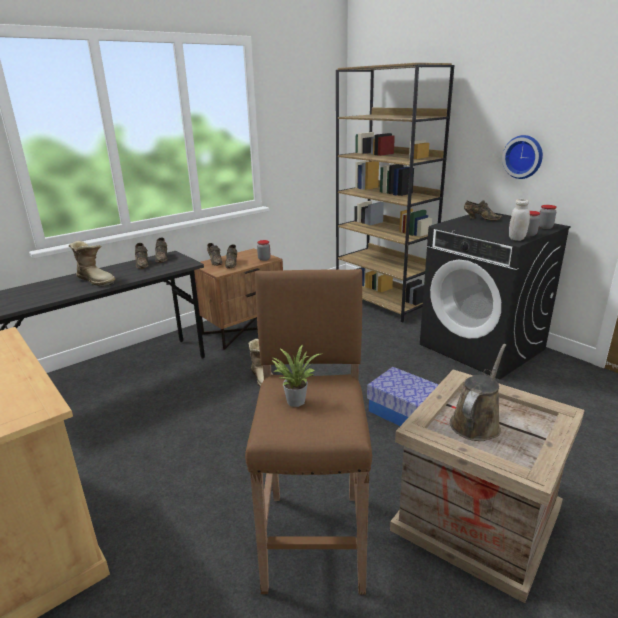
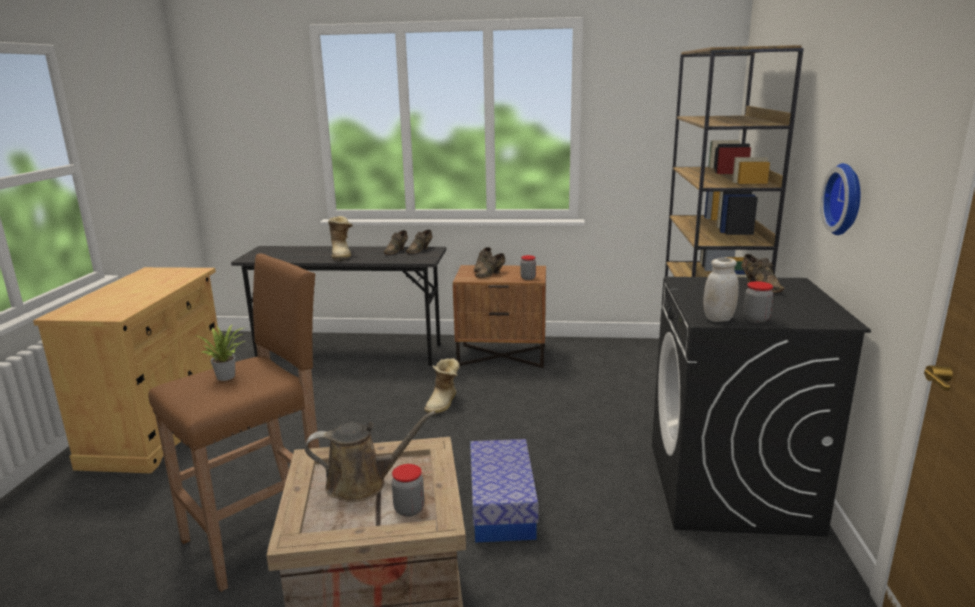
camera: 45 degrees right, 5 degrees down
(545, 227) = (817, 319): jar -> jar (409, 509)

